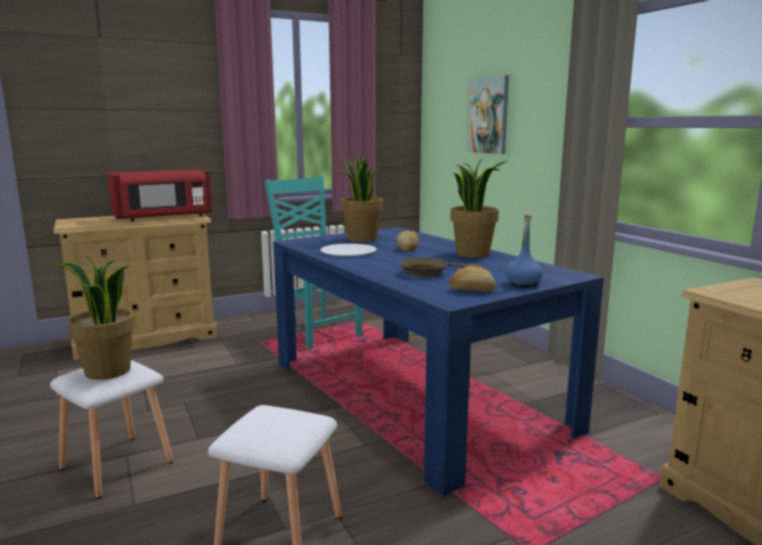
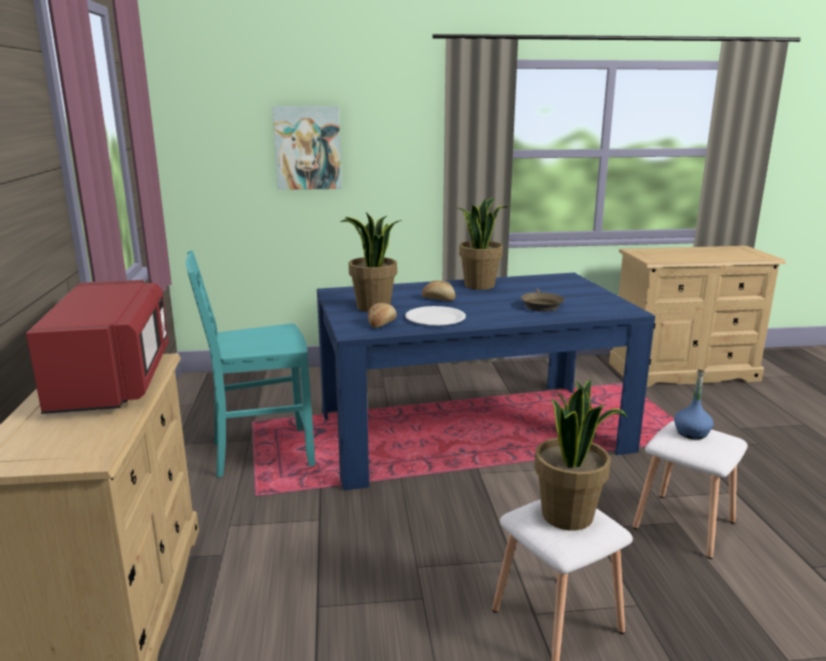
camera: 70 degrees left, 5 degrees up
(472, 290) = (600, 302): bread -> bread (381, 324)
(523, 284) = (587, 290): blue bottle -> blue bottle (691, 433)

